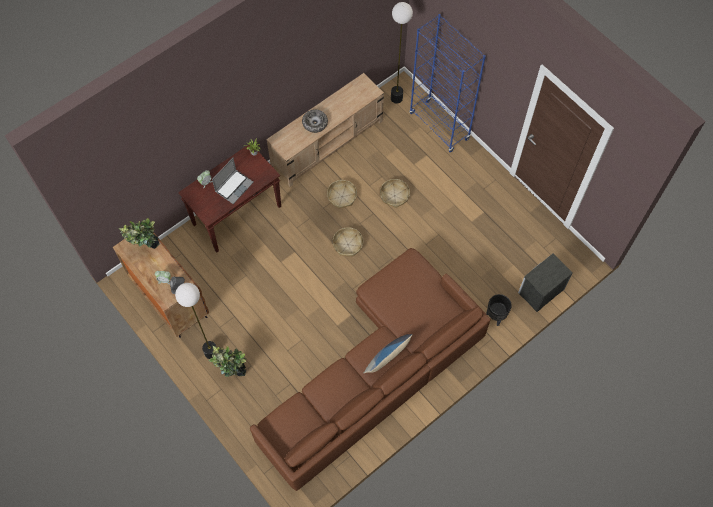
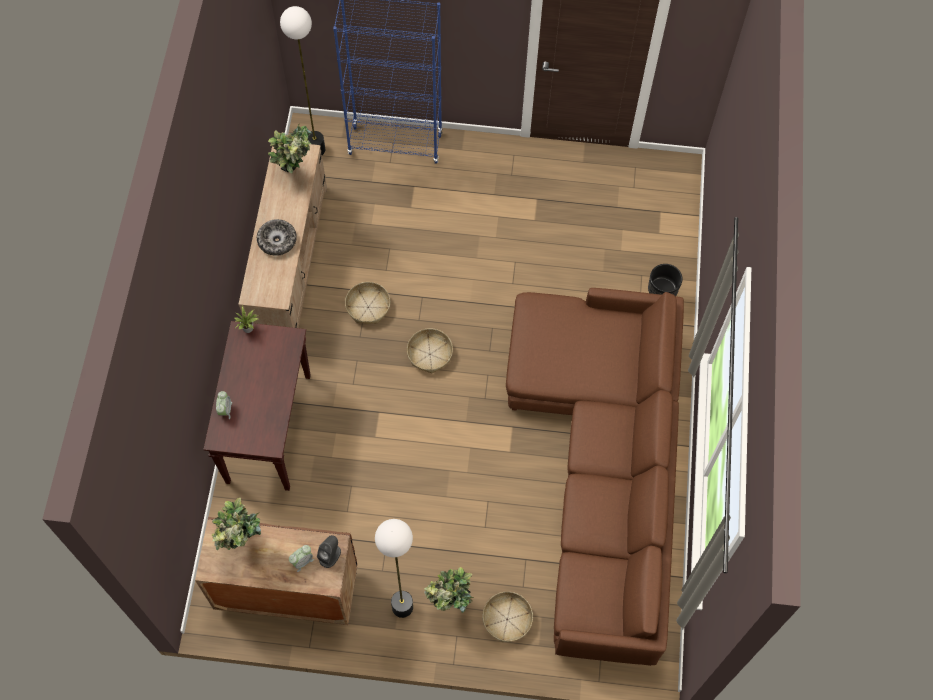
camera: 45 degrees left, 0 degrees up
(234, 186) = (265, 386): laptop -> none
(355, 99) = (296, 177): none -> potted plant
(387, 358) = (618, 431): pillow -> none
(394, 195) = (425, 258): basket -> basket (507, 619)
(540, 291) = (676, 235): nightstand -> none

